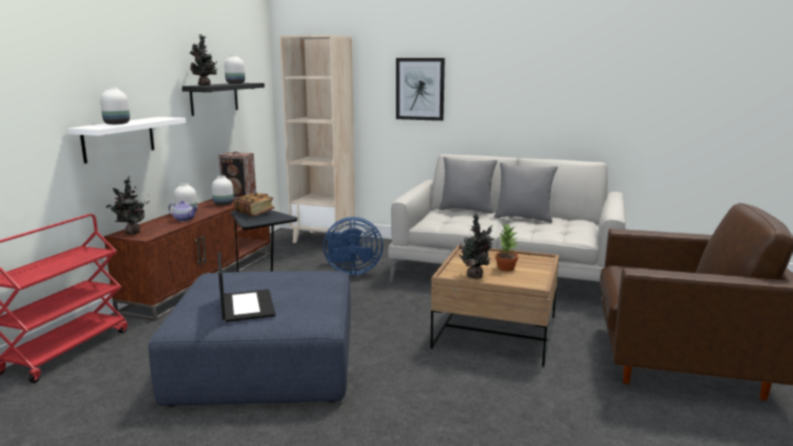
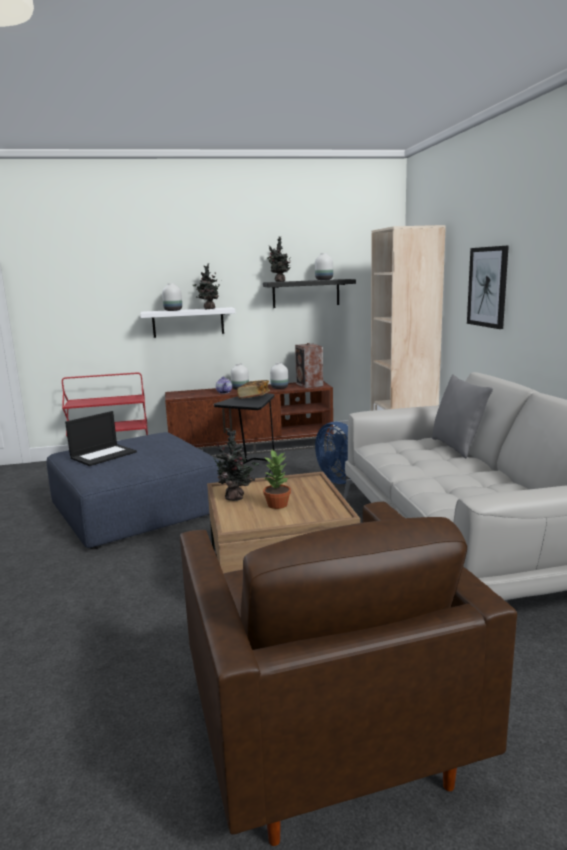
camera: 60 degrees right, 0 degrees up
(132, 233) = (178, 393): potted plant -> potted plant (208, 309)
(523, 218) = (485, 475): grey pillow -> none

